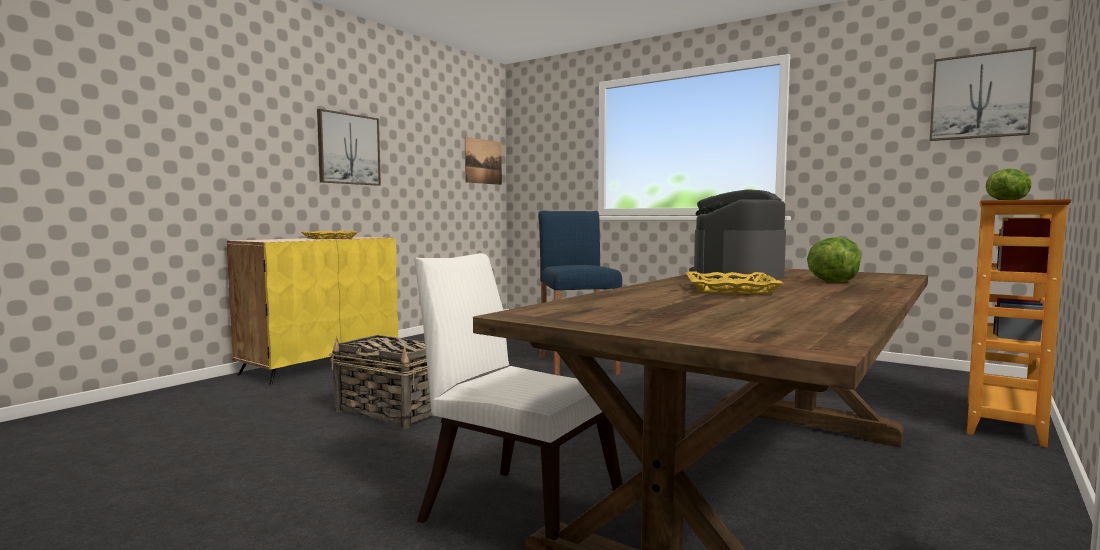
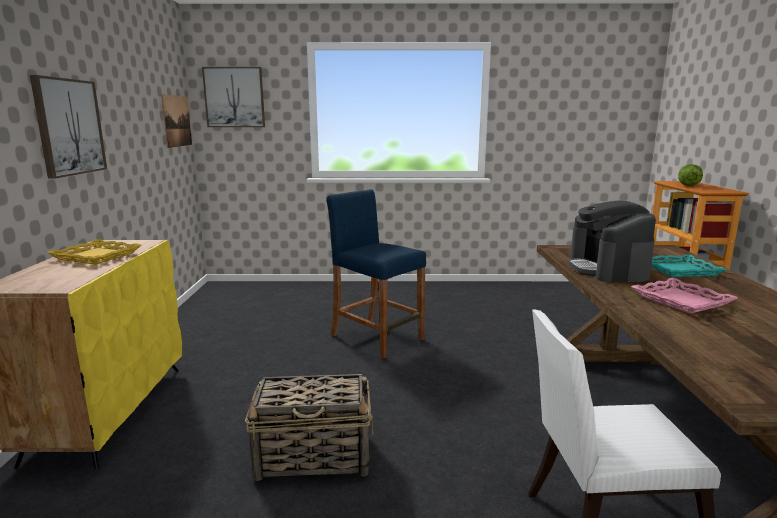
camera: 35 degrees left, 10 degrees up
(729, 289) = (680, 301): yellow tray -> pink tray
(833, 282) = (679, 270): lettuce -> turquoise tray
(980, 96) = (618, 94): picture -> picture (234, 97)

